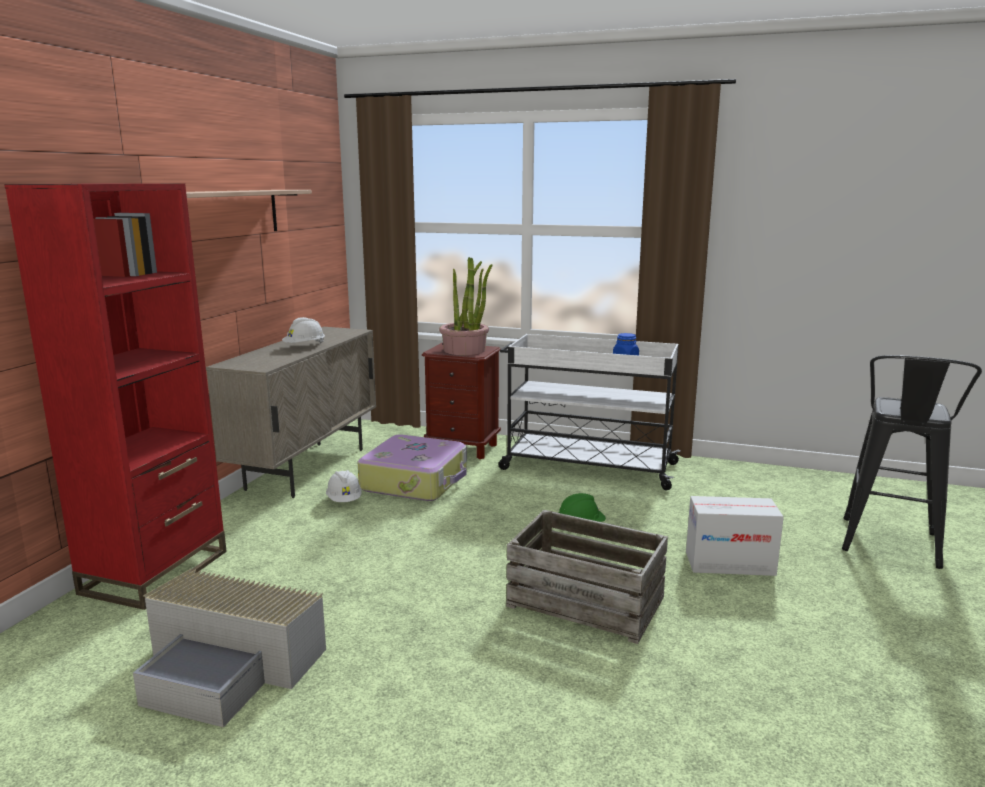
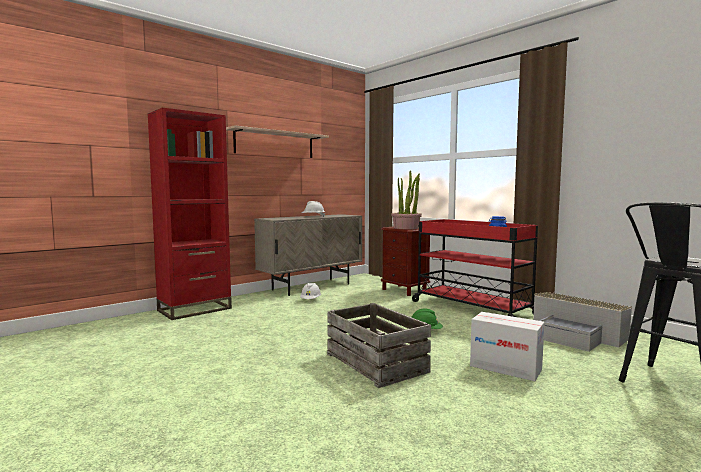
camera: 30 degrees right, 10 degrees down
(231, 666) = (171, 345): grey storage box -> grey storage box (577, 335)
(415, 481) = (358, 299): suitcase -> none
(586, 466) = (470, 308): white cart -> red cart

